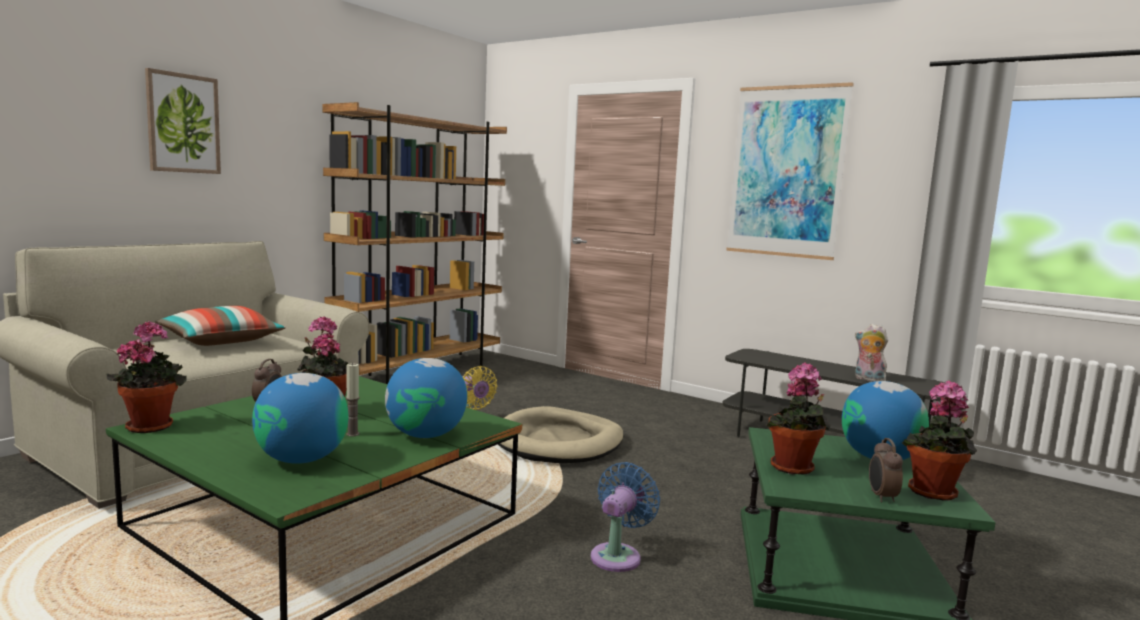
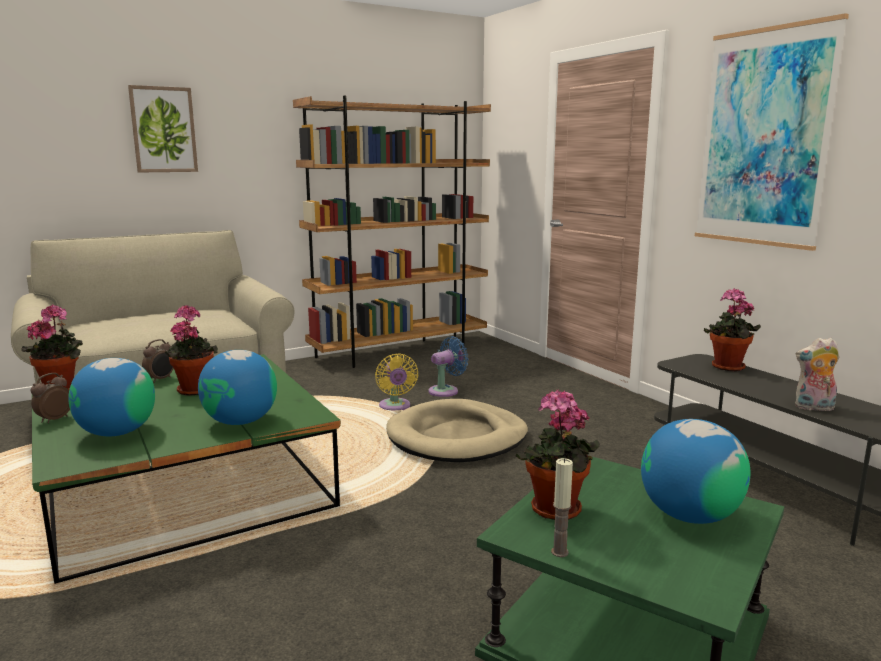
camera: 25 degrees right, 5 degrees up
(221, 341) = (169, 319): pillow -> none
(353, 434) = (185, 413): candle -> candle (559, 552)
(618, 555) = (392, 567): blue fan -> blue fan (446, 391)
(868, 379) = (813, 408): plush toy -> plush toy turned 60 degrees counterclockwise
(881, 497) = (617, 566): alarm clock -> alarm clock (54, 419)
(933, 494) = (697, 576): potted plant -> potted plant (727, 368)

